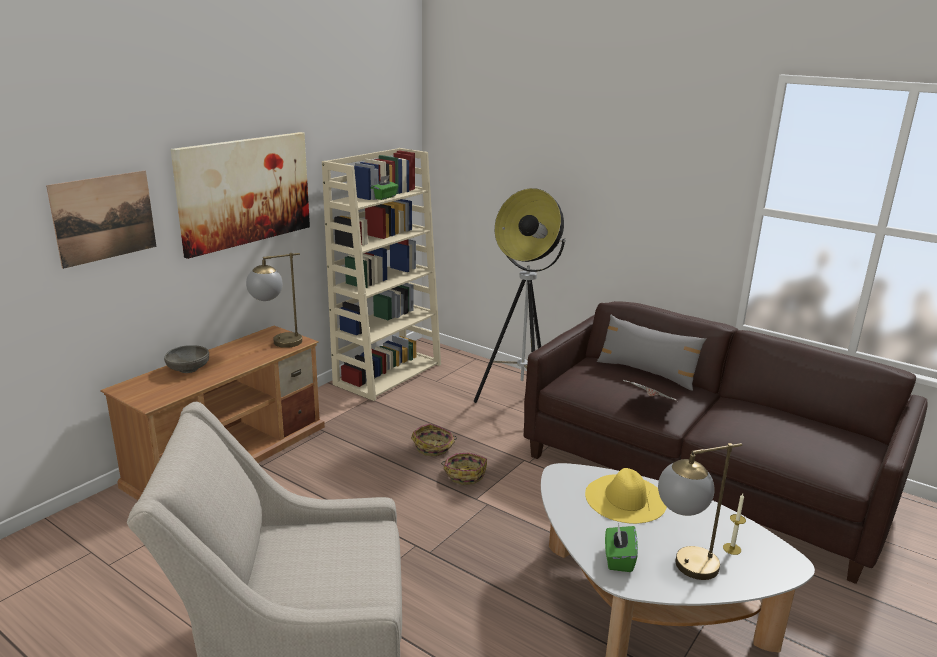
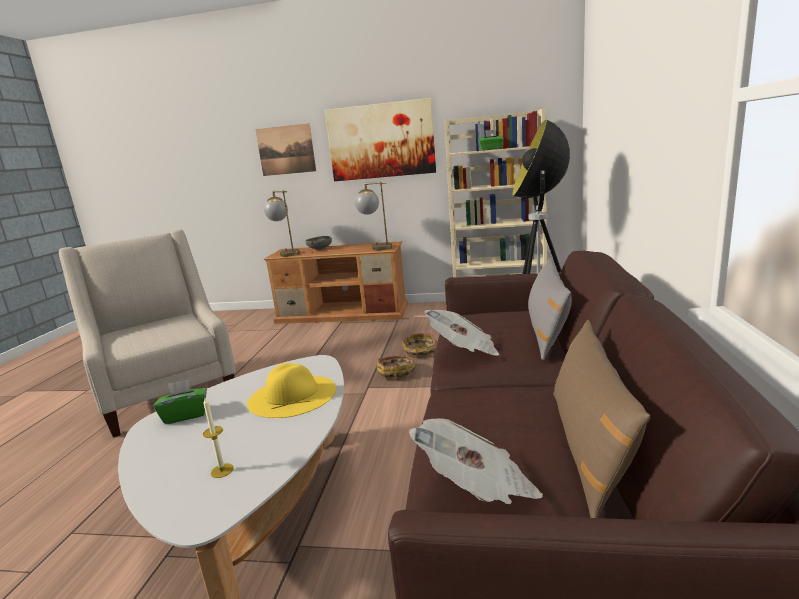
camera: 65 degrees right, 5 degrees down
(683, 569) = (176, 449): table lamp -> table lamp (285, 253)
(804, 418) = (589, 447): none -> brown pillow
(830, 455) = (477, 488): none -> newspaper

